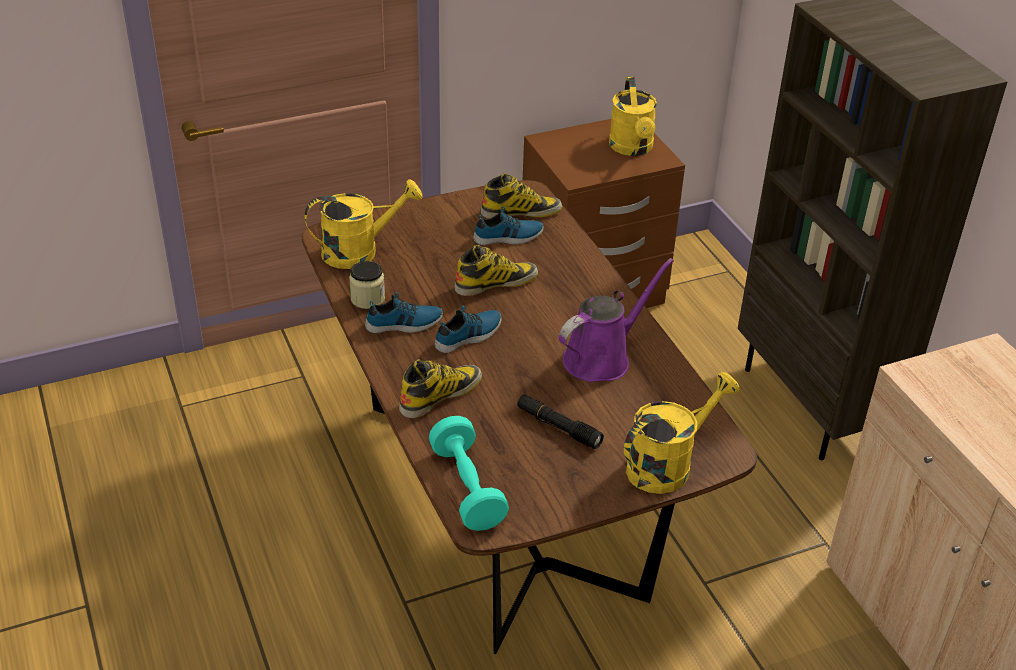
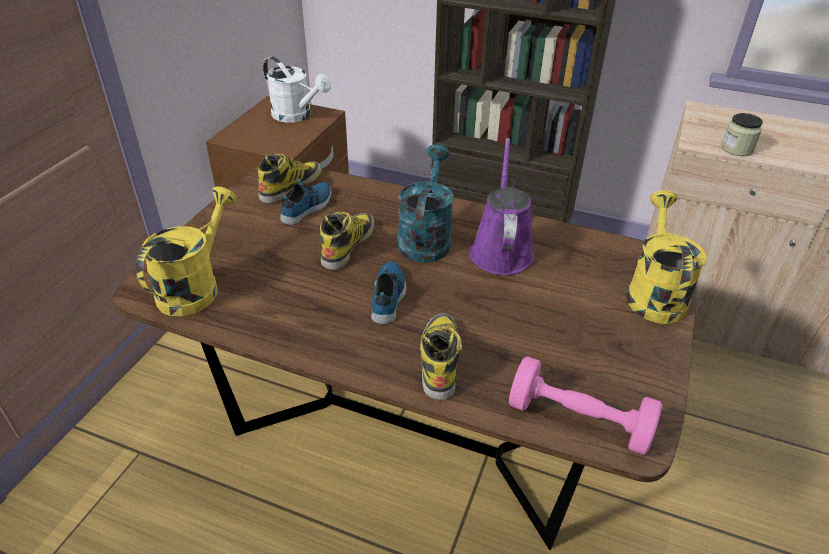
camera: 45 degrees left, 0 degrees up
(367, 299) = (260, 322): jar -> jar (736, 149)
(404, 324) = (323, 322): shoe -> none
(467, 488) = (578, 421): turquoise dumbbell -> pink dumbbell
(558, 427) = (555, 319): black flashlight -> none
(559, 312) = (425, 238): none -> turquoise watering can
(632, 149) = (297, 116): yellow watering can -> white watering can

